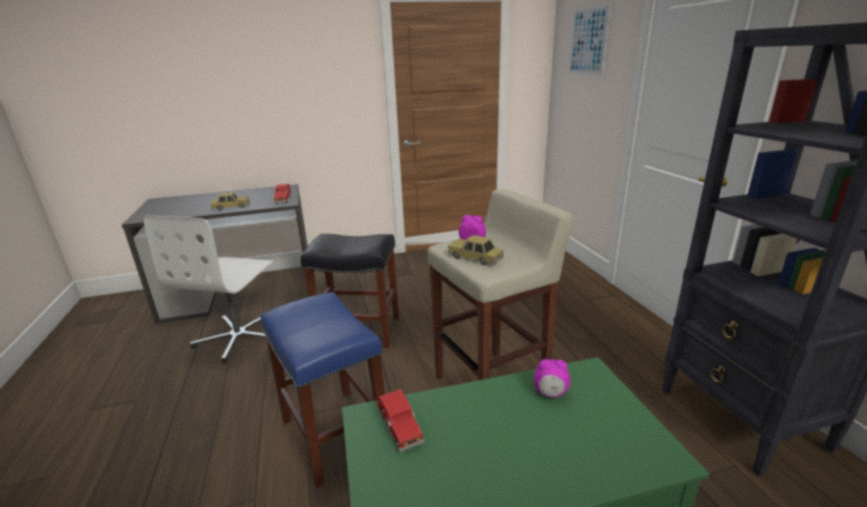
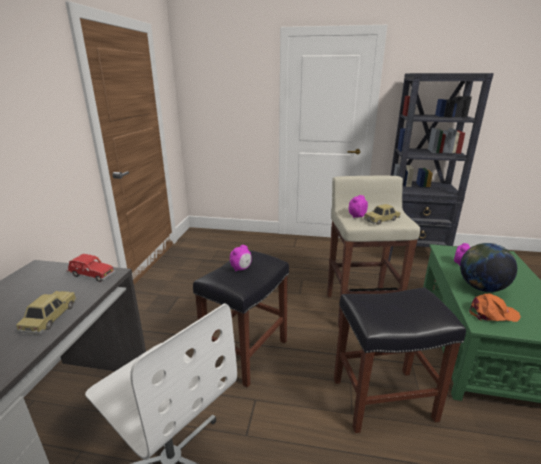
camera: 65 degrees left, 0 degrees up
(333, 433) = (382, 400): blue stool -> black stool
(348, 241) = (241, 269): none -> alarm clock
(399, 427) = (492, 314): red toy car -> orange cap
(475, 417) = (481, 288): none -> globe
(587, 41) = (223, 73): picture -> none

